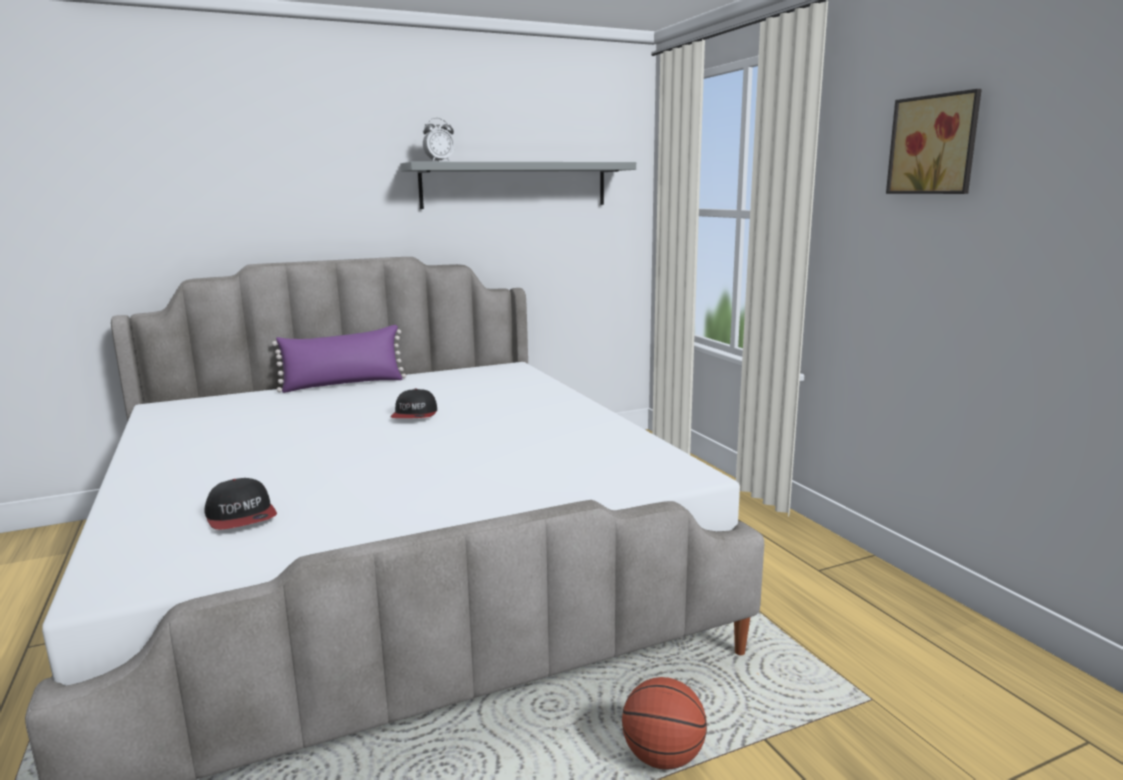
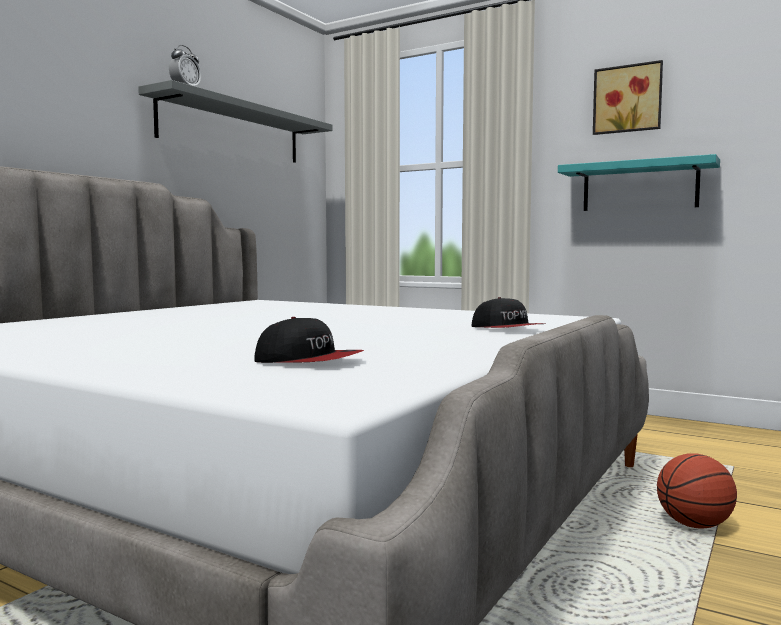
camera: 35 degrees left, 10 degrees down
(343, 384) = (110, 314): purple pillow -> none
(415, 415) = (263, 318): cap -> cap (507, 329)
(937, 274) = (639, 186): none -> turquoise shelf

